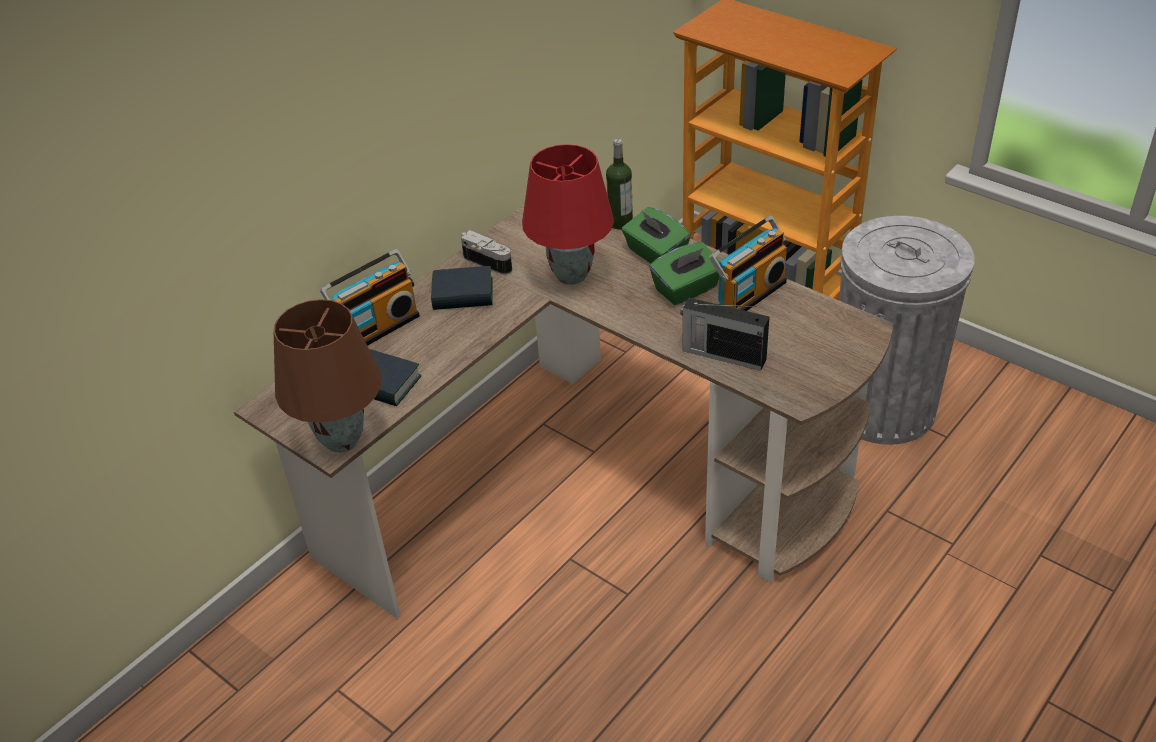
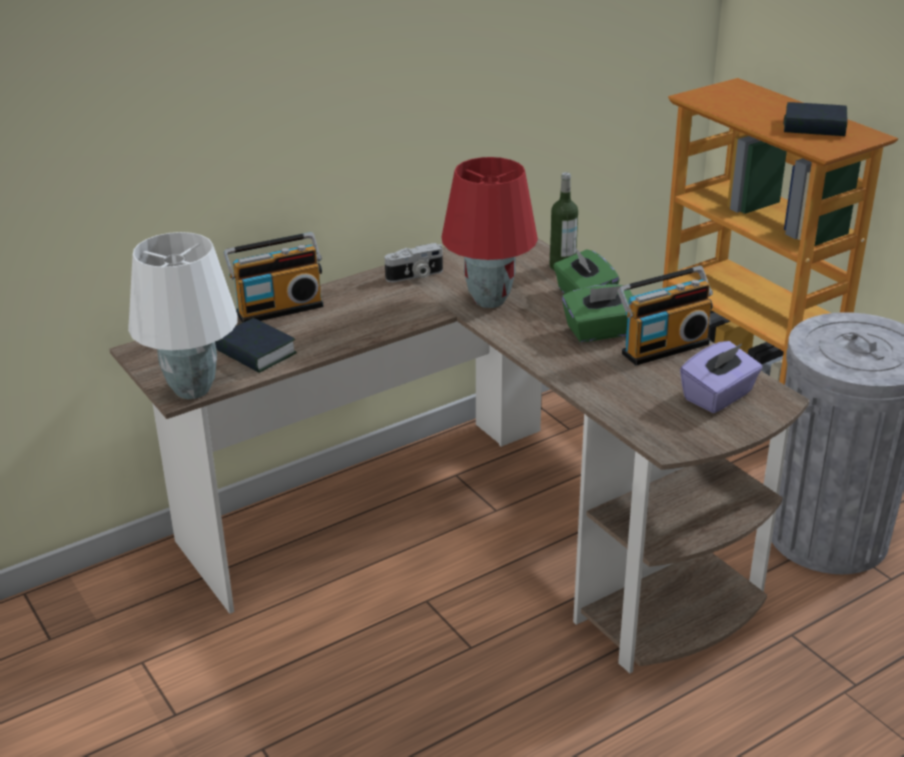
camera: 15 degrees right, 10 degrees down
(343, 441) = (193, 390): brown table lamp -> white table lamp
(463, 294) = (374, 297): book -> book (814, 127)
(489, 261) = (415, 276): camera -> camera turned 105 degrees clockwise
(722, 354) = (607, 392): radio -> none
(818, 337) = (718, 396): none -> purple tissue box

